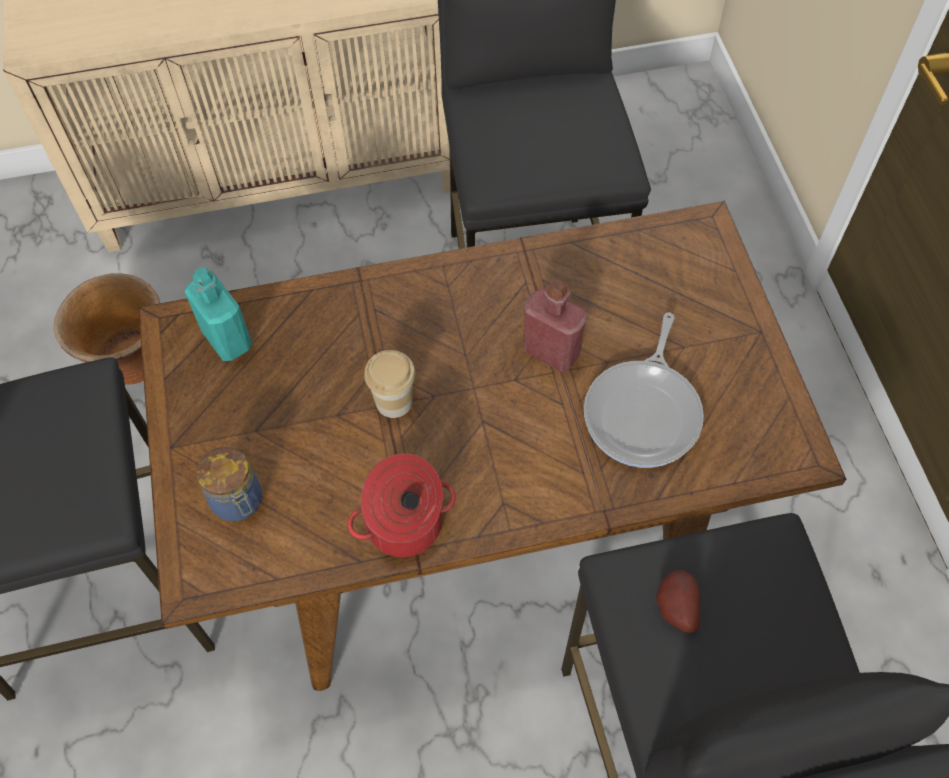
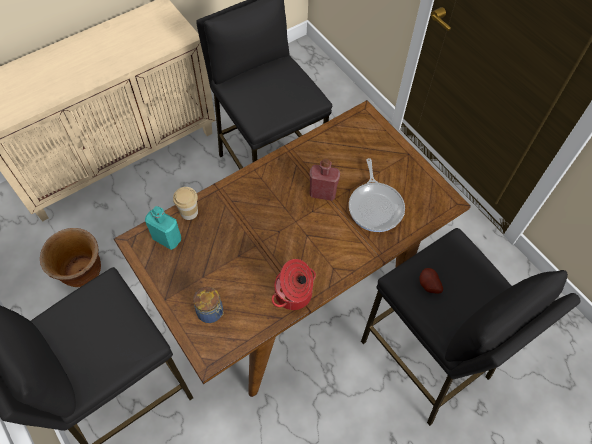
camera: 25 degrees left, 0 degrees up
(394, 402) = (262, 240): cup -> cup (189, 212)

